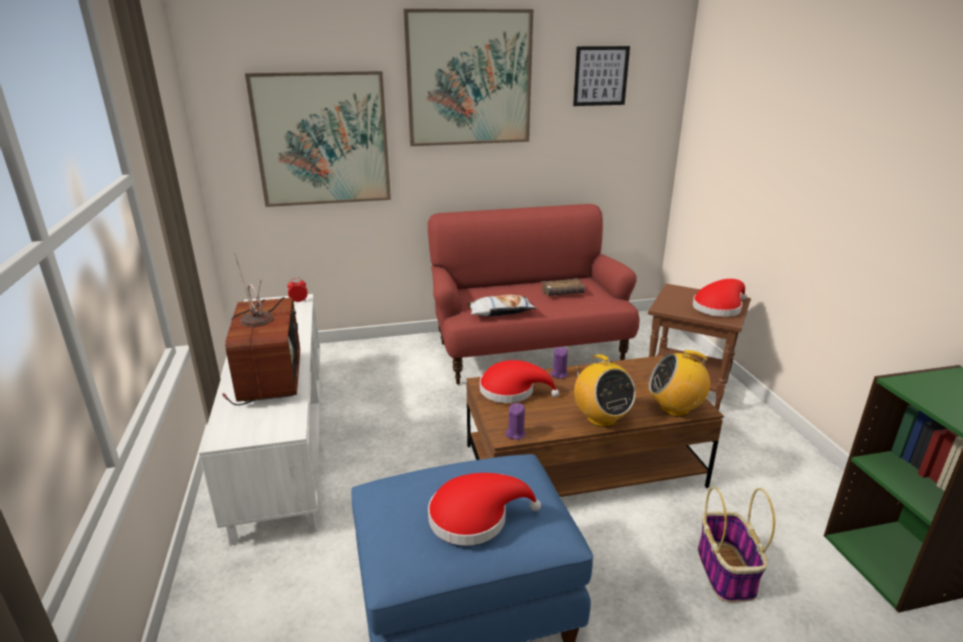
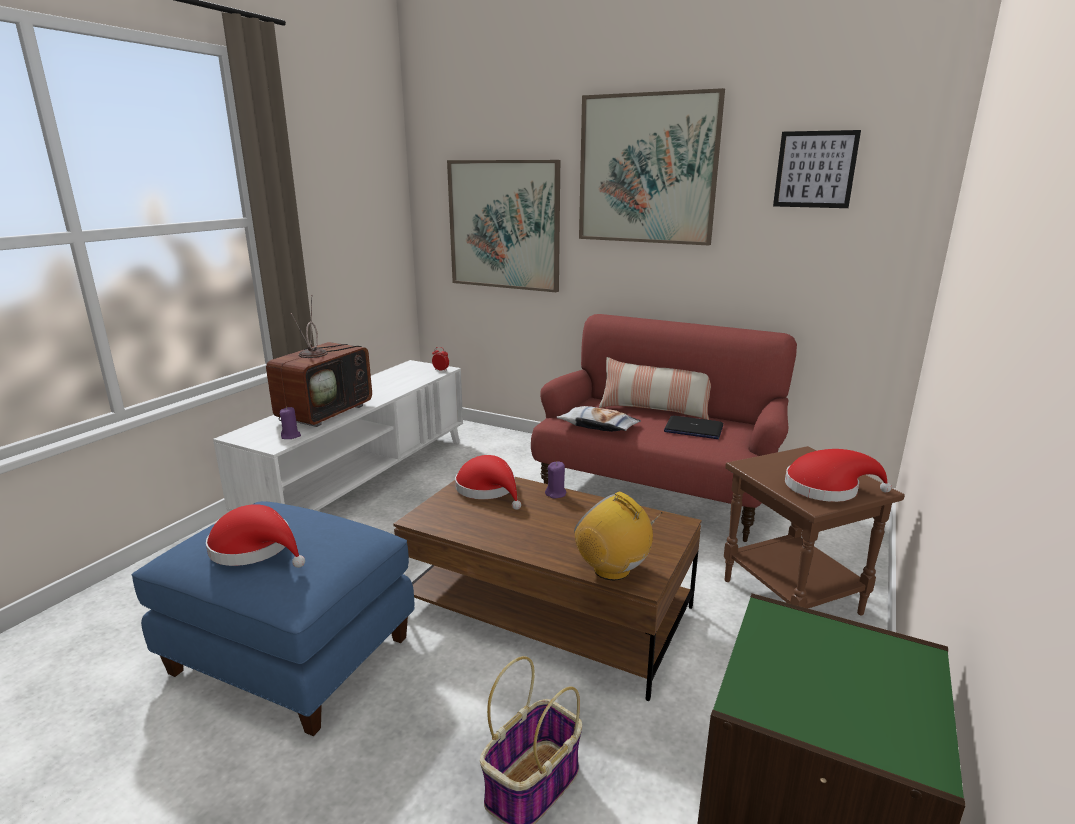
camera: 40 degrees right, 5 degrees down
(513, 286) = (654, 410): none -> pillow
(515, 434) = (428, 521): purple candle -> purple candle (291, 436)
(562, 293) = (693, 429): brown book -> laptop
(601, 418) = (521, 543): radio -> none

